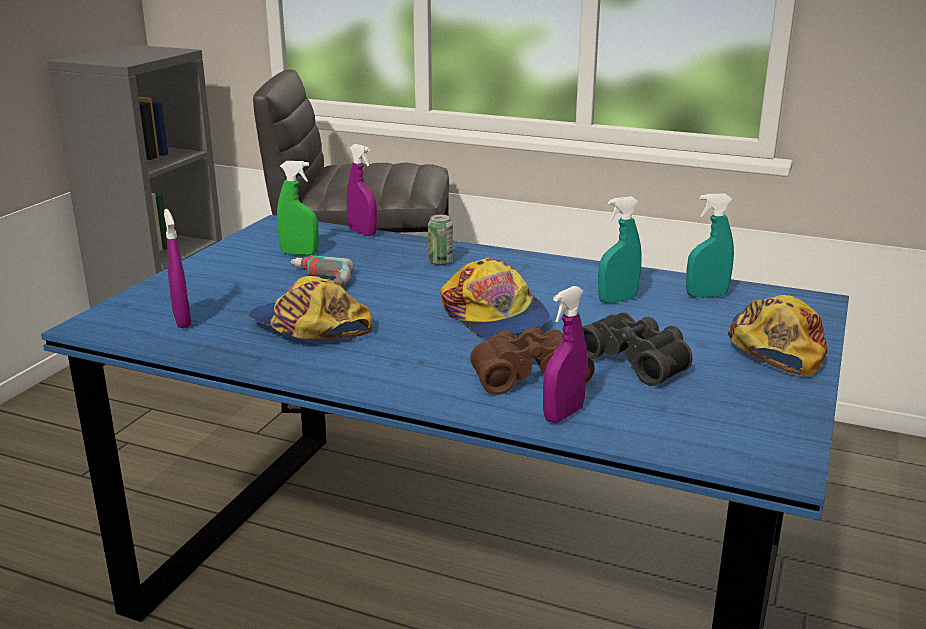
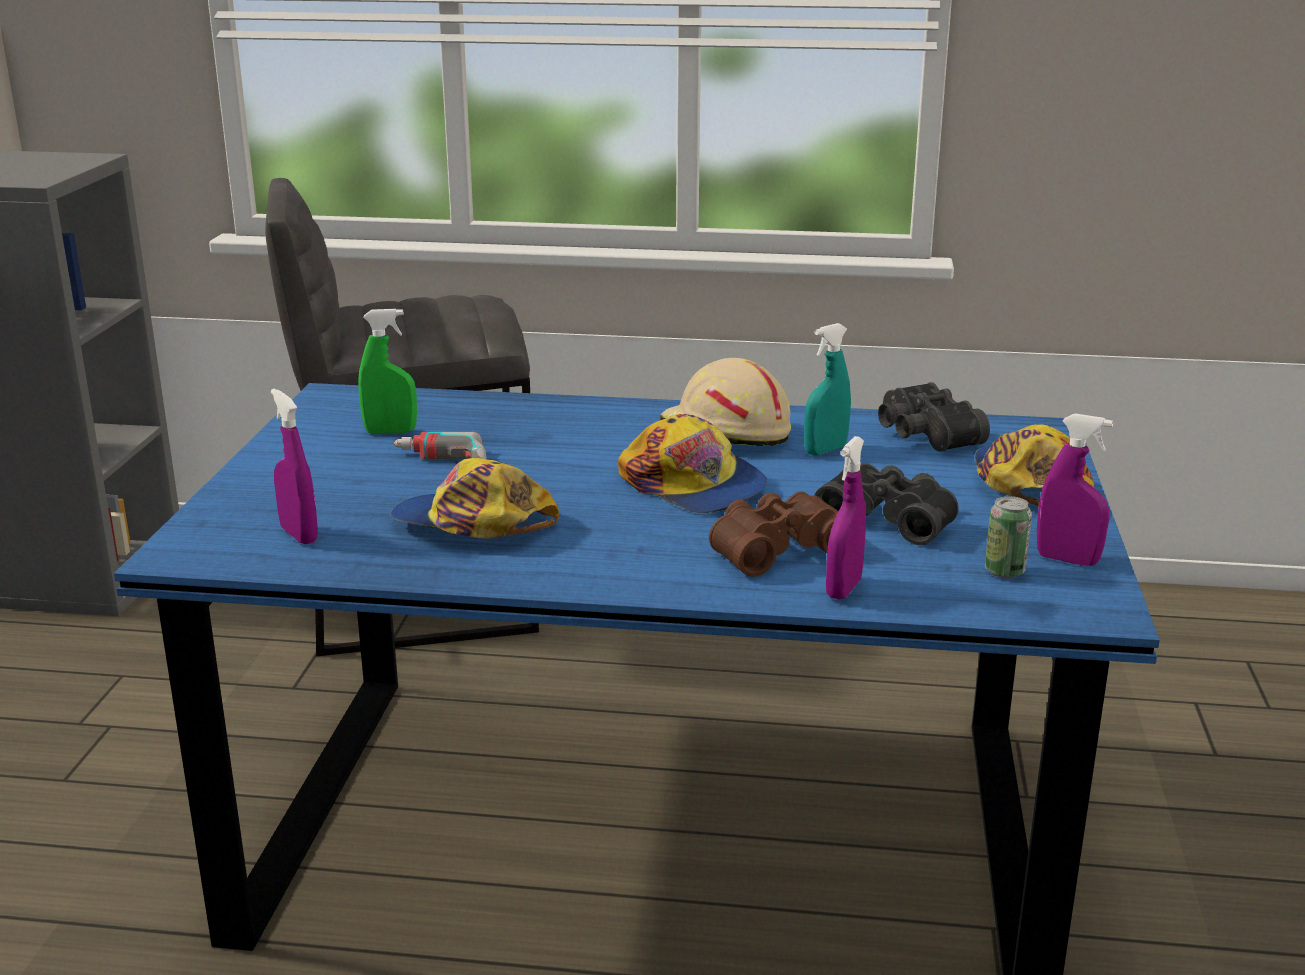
camera: 15 degrees left, 0 degrees up
(362, 232) = (455, 396): purple spray bottle -> purple spray bottle (1067, 560)
(440, 262) = (582, 425): can -> can (1004, 571)
(544, 279) = (724, 434): none -> beige hard hat
(706, 295) = (923, 434): turquoise spray bottle -> black binoculars

